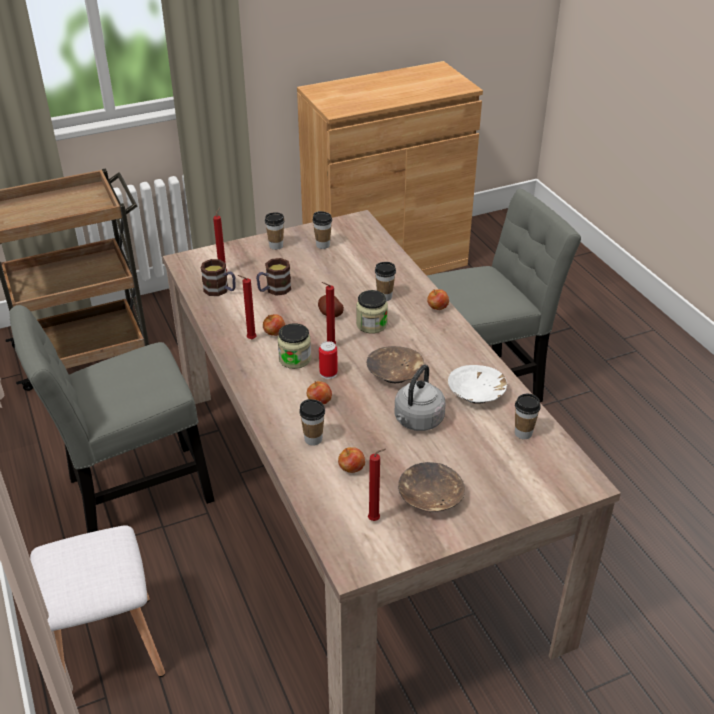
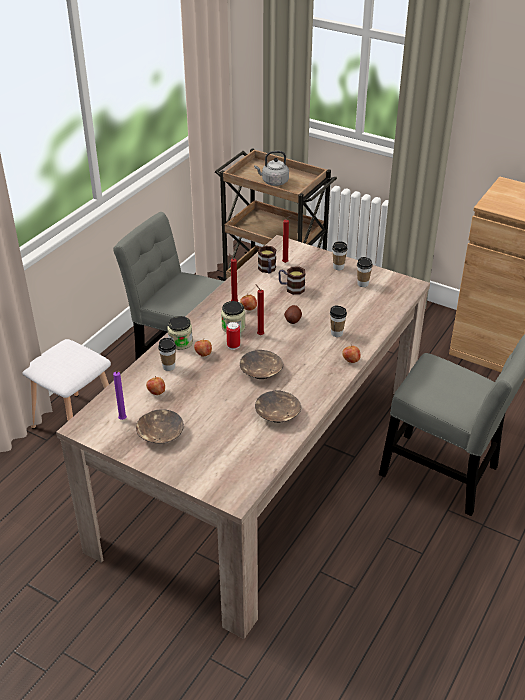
camera: 55 degrees right, 0 degrees up
(371, 324) = (300, 341): jar -> jar (180, 342)
(376, 519) = (123, 420): red candle -> purple candle
(417, 421) = (224, 400): grey kettle -> grey kettle (273, 182)
(476, 393) = (277, 414): white bowl -> brown bowl
(523, 433) = (258, 451): cup -> none

